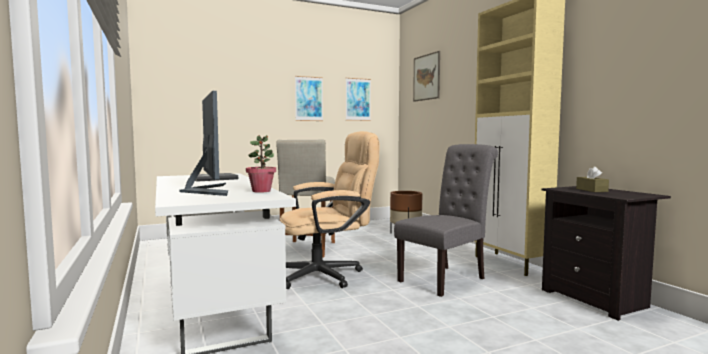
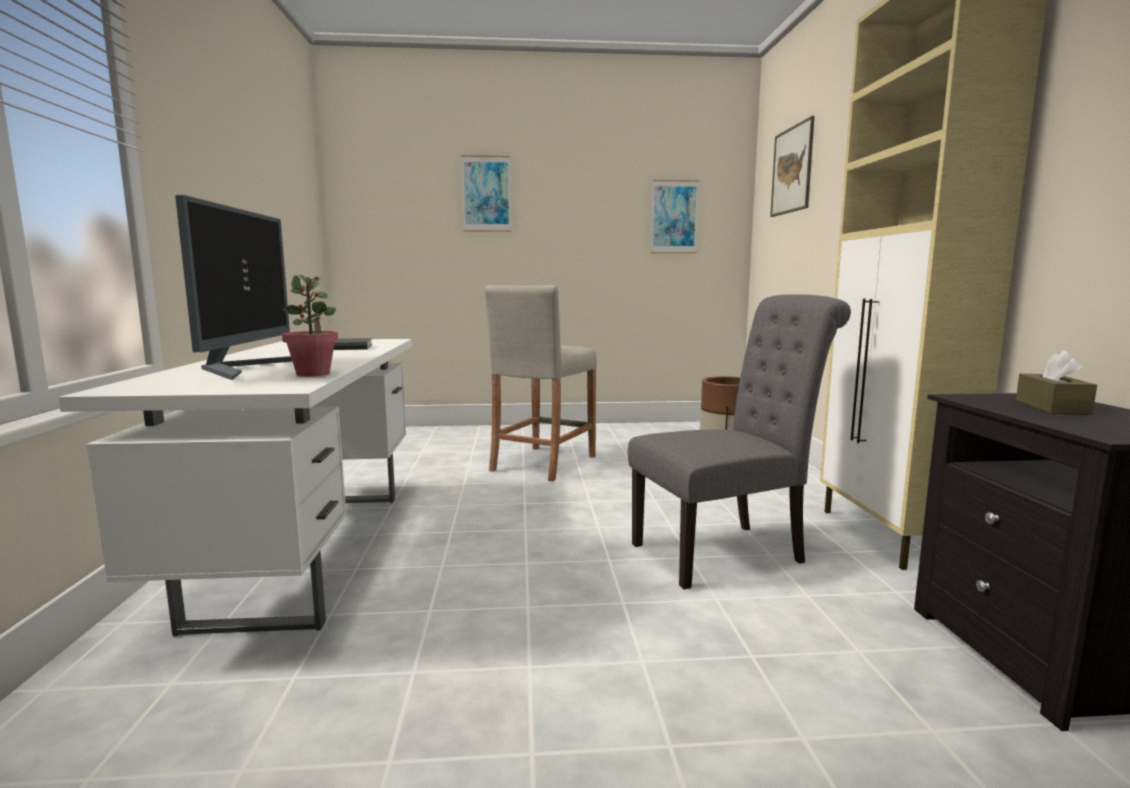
camera: 20 degrees right, 5 degrees up
(309, 98) = (587, 218): picture -> picture (486, 194)
(327, 275) = (527, 515): beige office chair -> none

